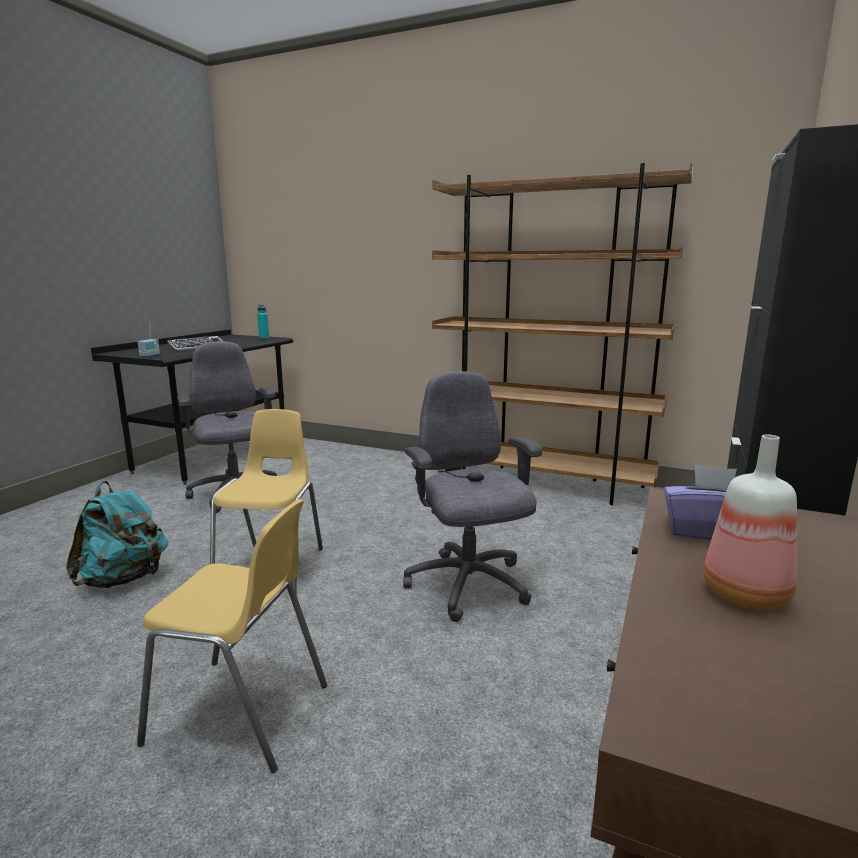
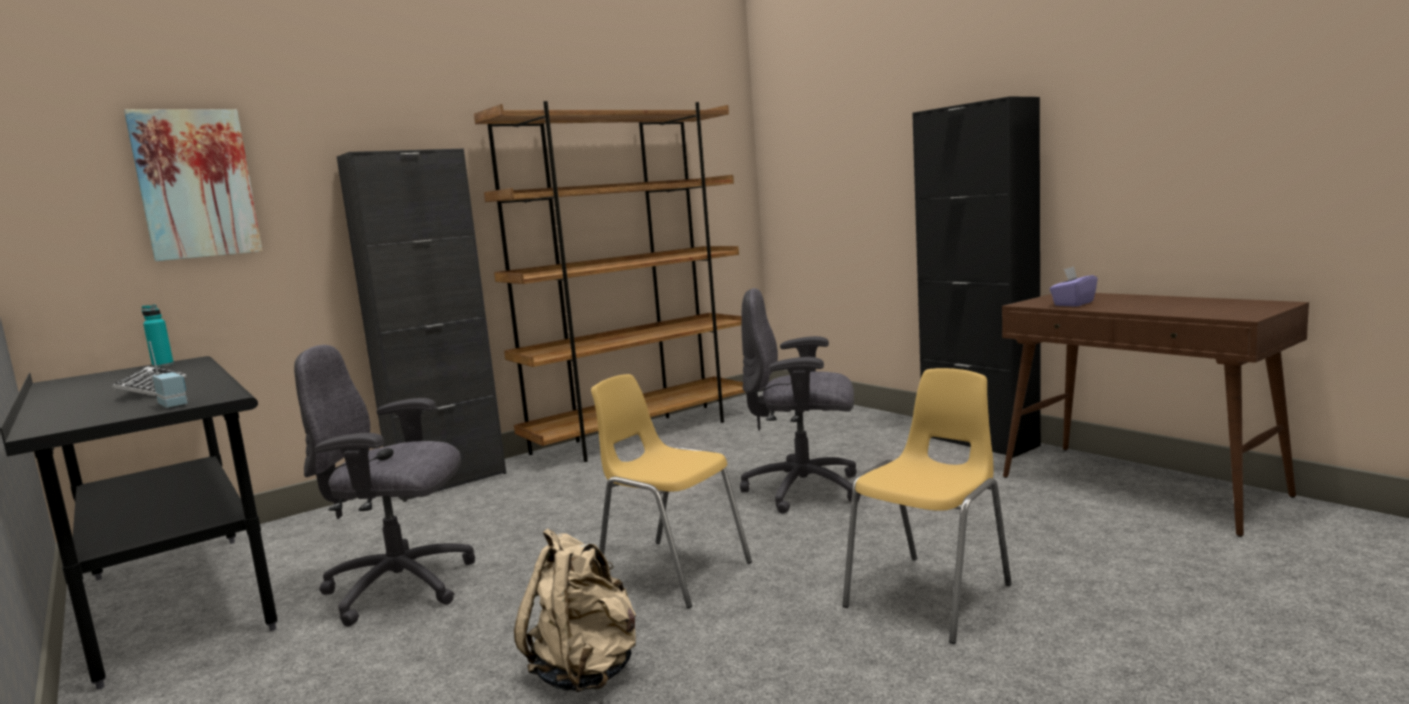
camera: 60 degrees left, 5 degrees down
(124, 579) = (586, 671): turquoise backpack -> beige backpack
(298, 238) = (196, 184): none -> picture
(394, 456) = (449, 482): none -> black cabinet
(748, 594) = (1142, 305): bottle -> none

